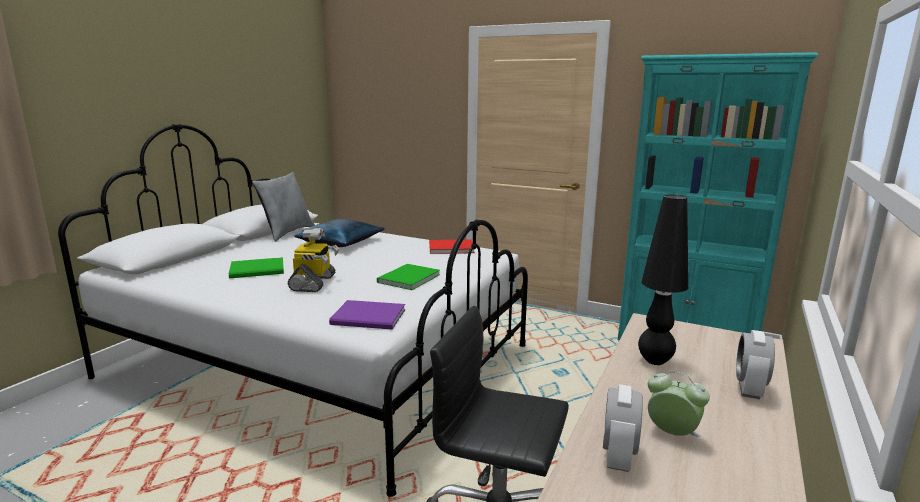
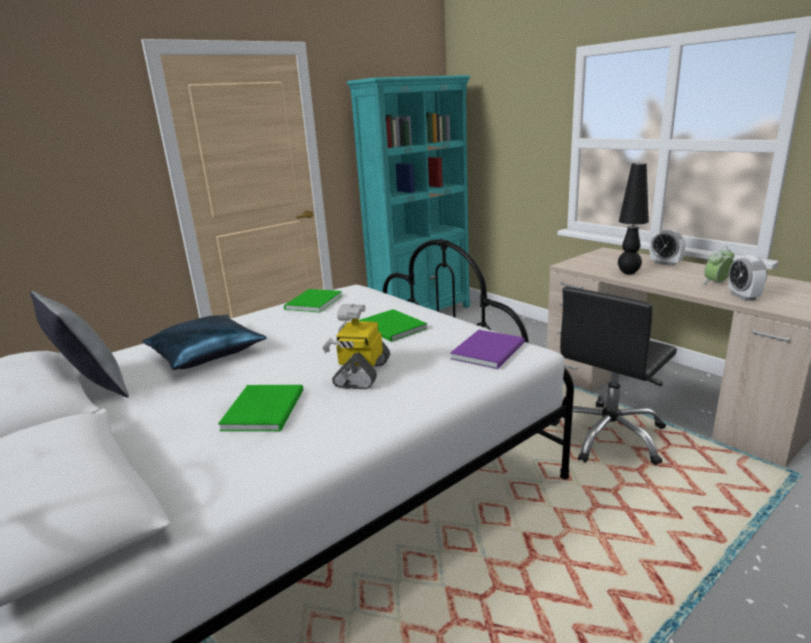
camera: 65 degrees left, 5 degrees up
(314, 283) = (361, 373): toy robot -> toy robot turned 105 degrees counterclockwise
(449, 248) = (312, 303): red book -> green book
(618, 457) = (743, 296): alarm clock -> alarm clock turned 45 degrees clockwise

